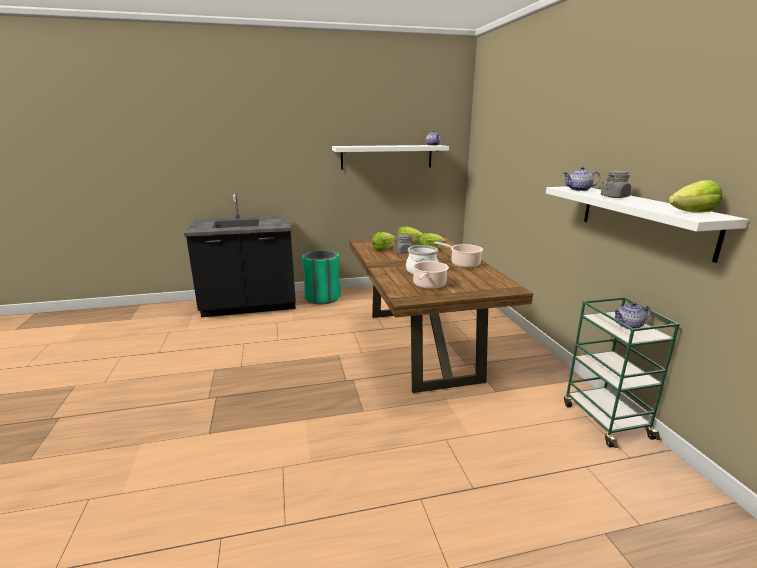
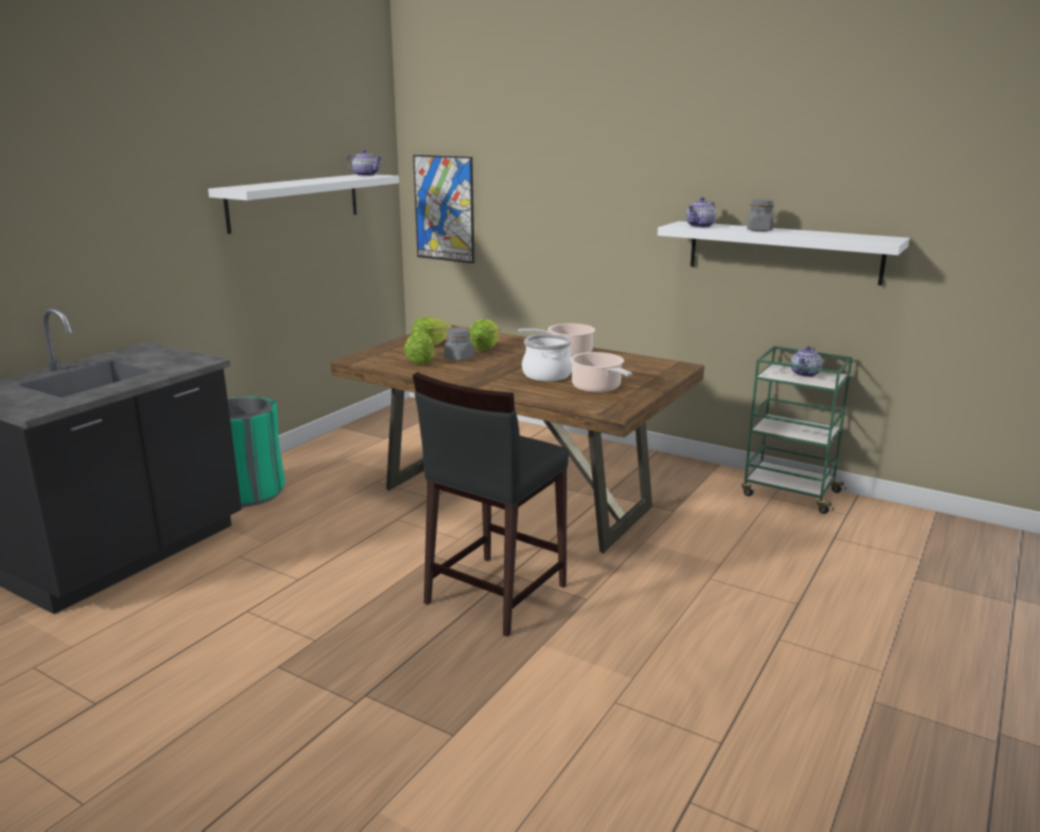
camera: 45 degrees left, 0 degrees up
(329, 385) = (494, 594): none -> black stool
(481, 168) = (444, 208): none -> picture
(692, 212) = (866, 237): lettuce -> none

